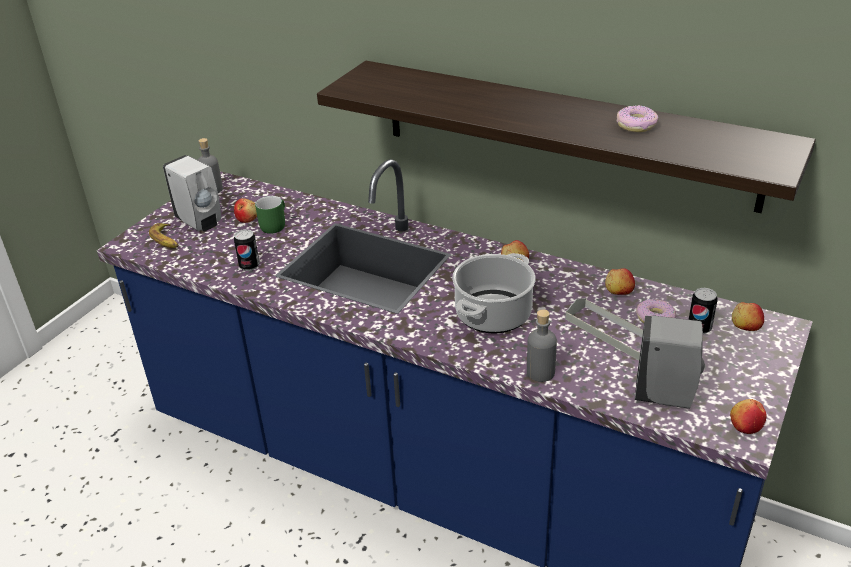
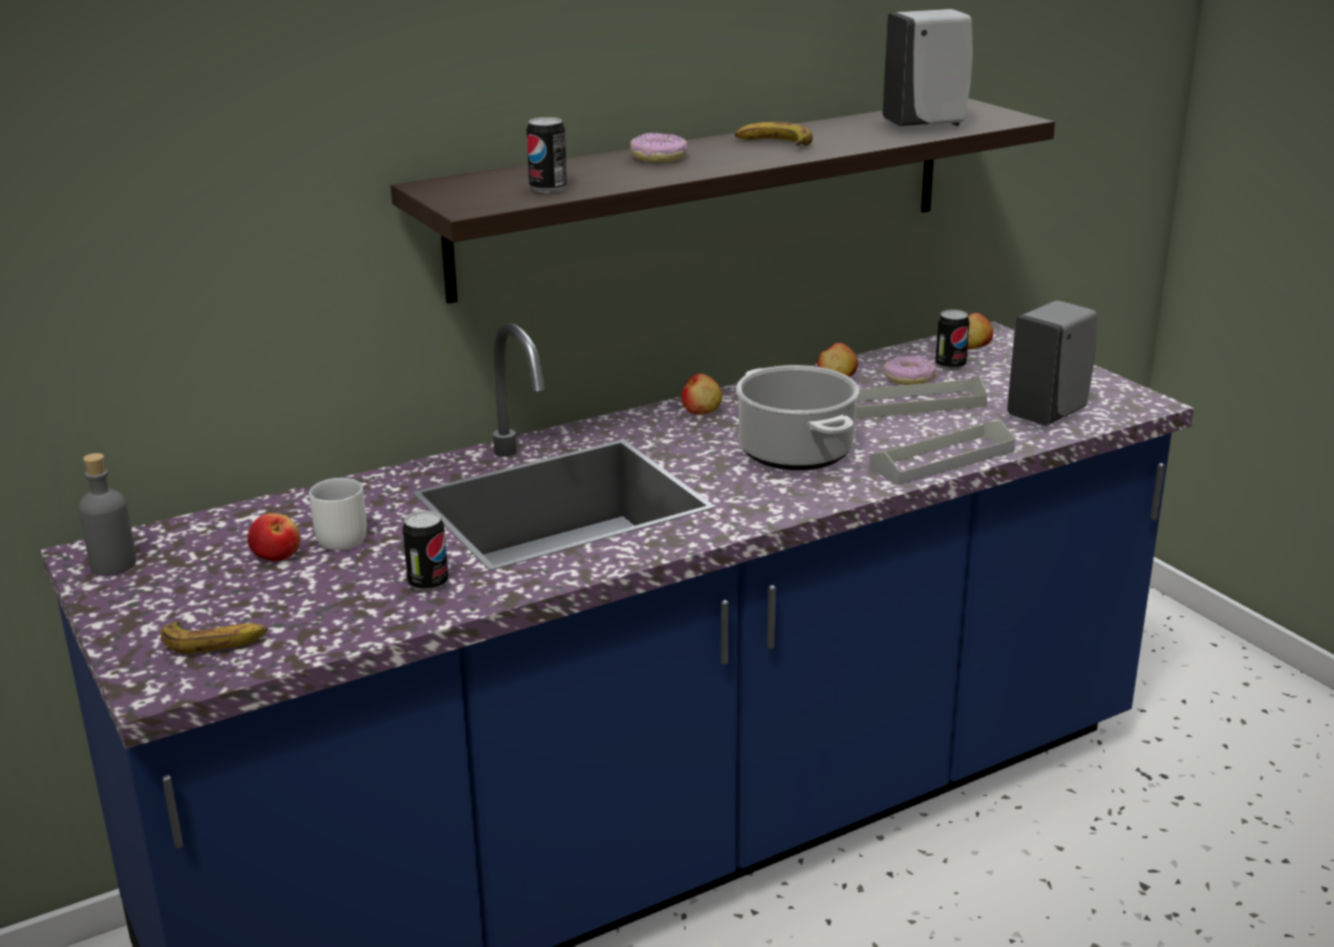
camera: 60 degrees left, 10 degrees down
(200, 222) = (211, 598): white soap dispenser -> white soap dispenser (927, 125)
(273, 225) = (334, 538): green mug -> white mug
(397, 93) = (548, 188): none -> can
(540, 372) = (942, 459): grey bottle -> grey tray
(574, 116) = (773, 143): none -> banana
(636, 125) = (838, 131): donut -> donut (659, 157)
(745, 426) = (1128, 397): apple -> none

